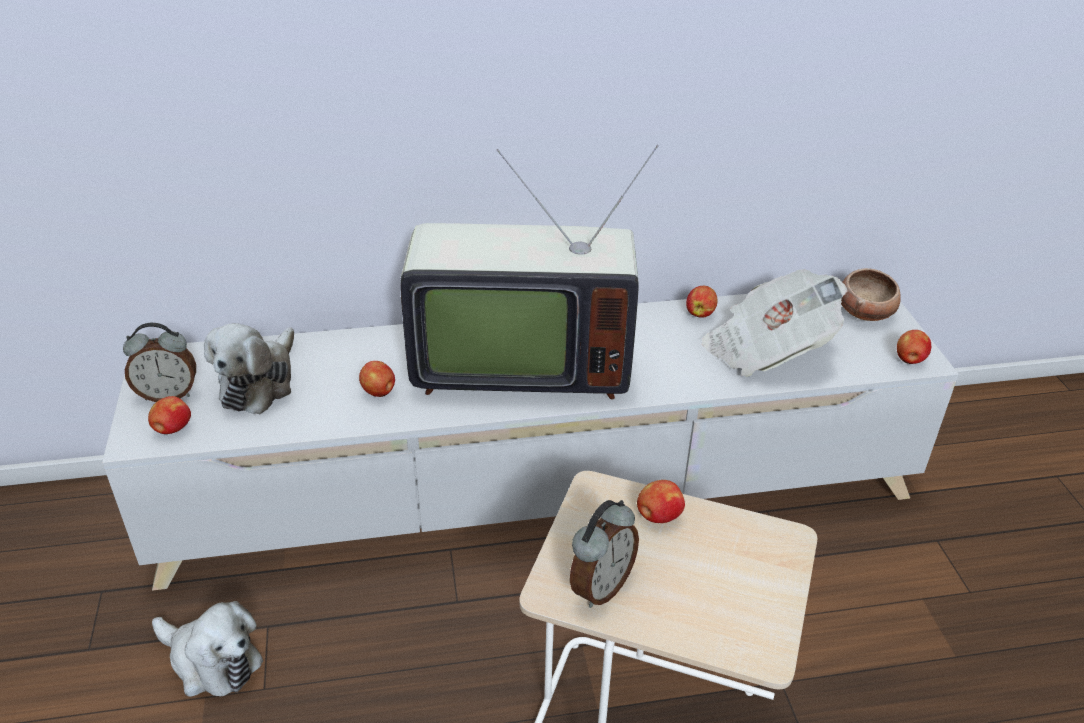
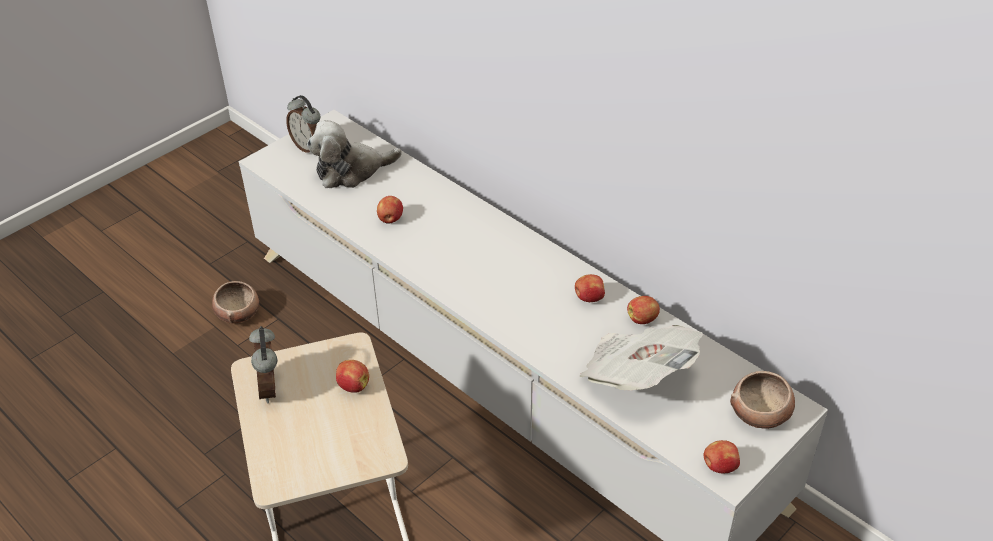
camera: 55 degrees right, 5 degrees up
(172, 429) = (283, 166): apple -> apple (589, 298)
(211, 661) = (238, 313): plush toy -> bowl
(517, 364) = (479, 261): television -> none
(600, 587) = (271, 388): alarm clock -> alarm clock turned 75 degrees clockwise

